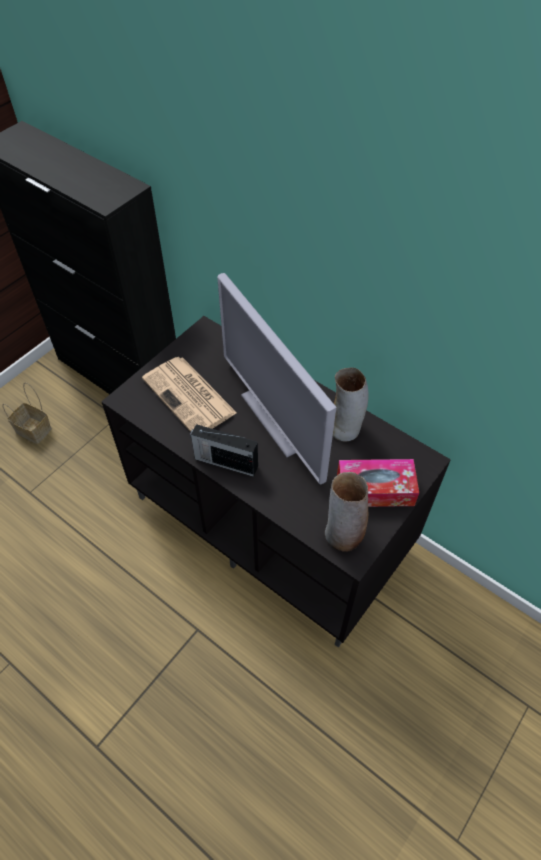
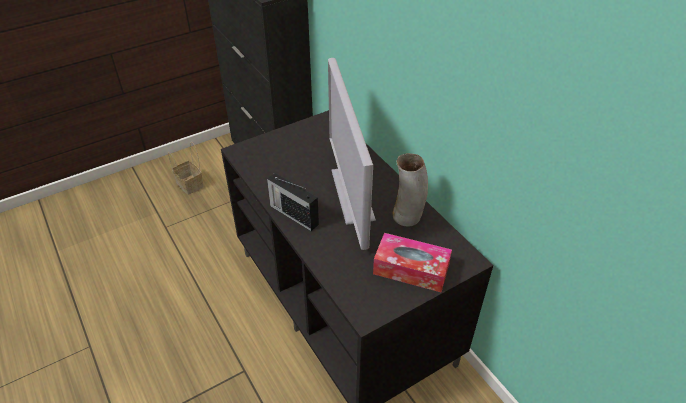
camera: 20 degrees right, 10 degrees down
(190, 396) = (290, 162): newspaper -> none
(343, 536) = (364, 297): vase -> none

